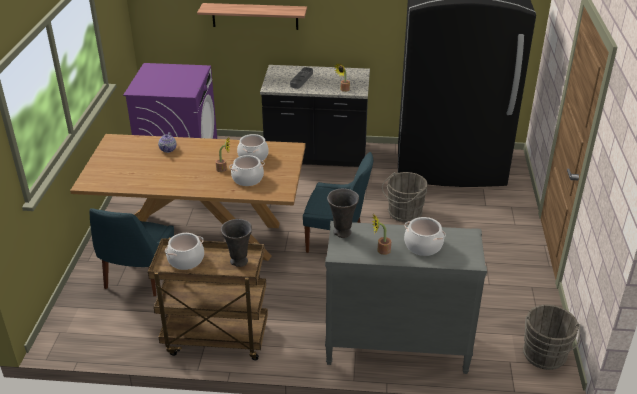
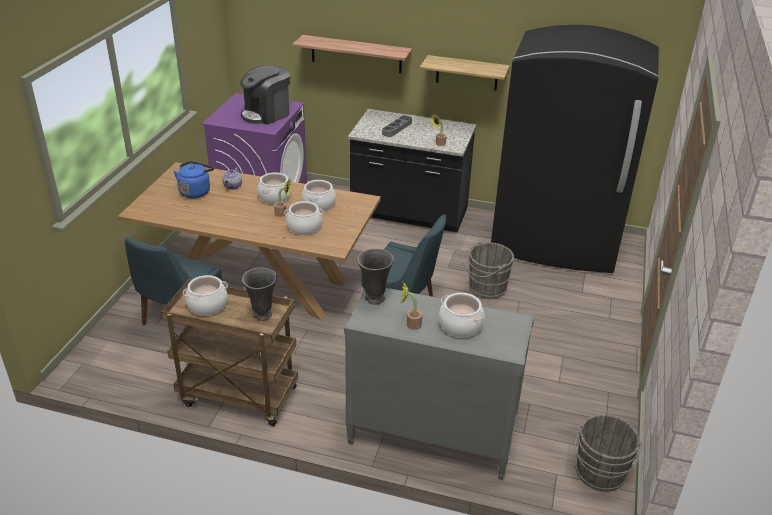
camera: 10 degrees right, 0 degrees up
(135, 158) = (196, 191): none -> blue kettle
(181, 79) = (266, 114): none -> coffee machine
(210, 155) = (275, 197): none -> cooking pot
(358, 24) = (467, 73): none -> shelf

